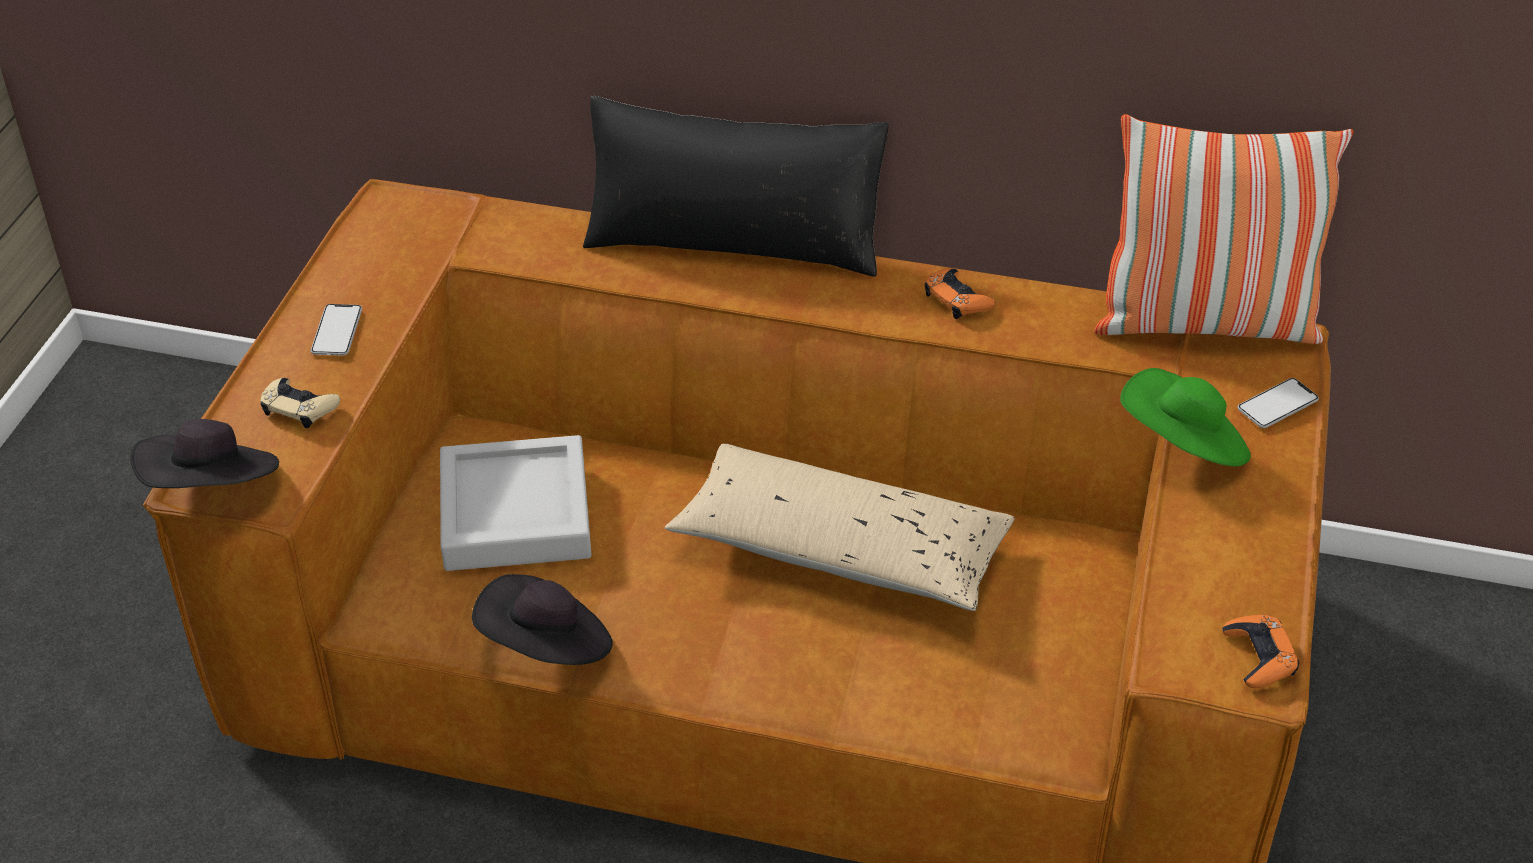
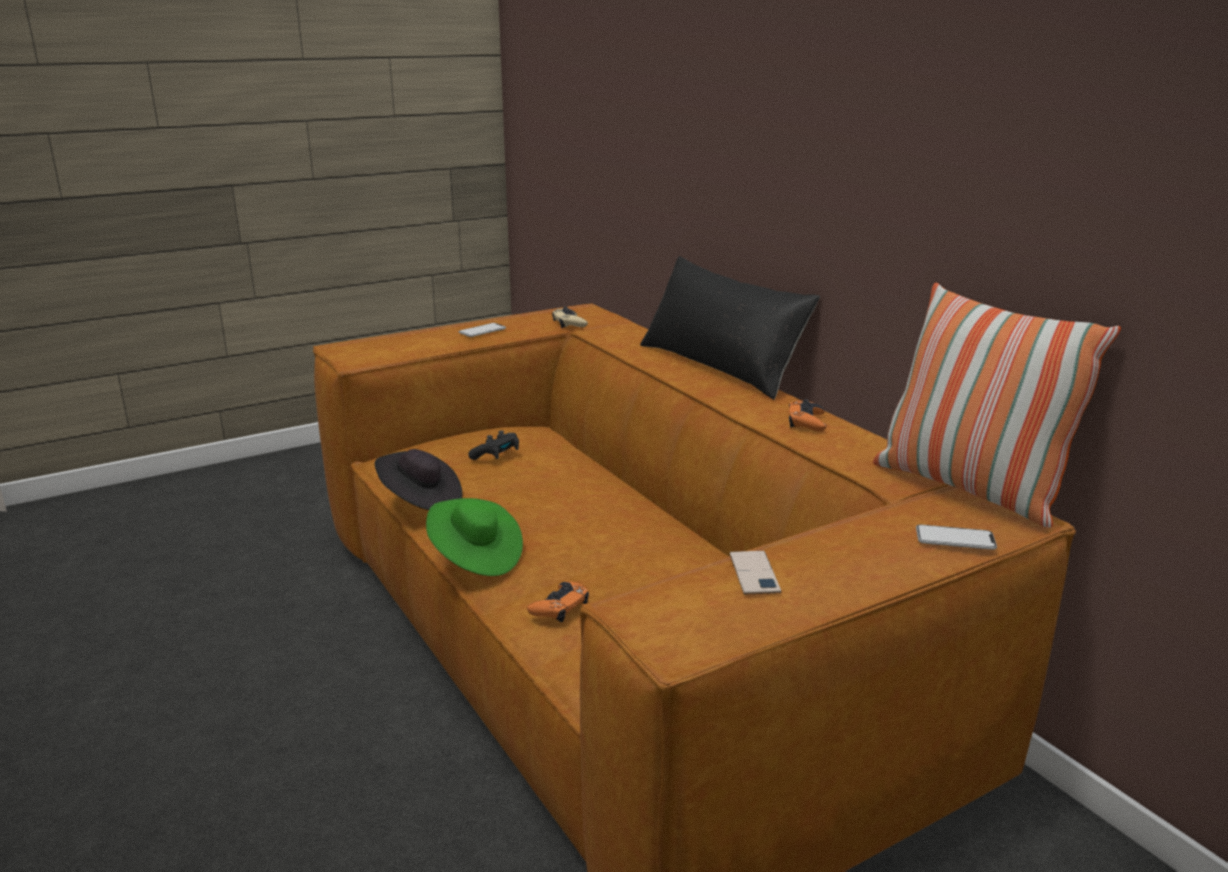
camera: 45 degrees right, 20 degrees down
(212, 488) = (343, 350): black hat -> none
(299, 407) = (421, 343): beige game controller -> beige game controller (569, 323)
(516, 514) = (496, 455): grey tray -> black game controller
(841, 550) = (625, 539): beige pillow -> none
(1183, 446) = (840, 525): green hat -> green hat (475, 557)
(1202, 556) = (754, 573): none -> phone
(1259, 657) = (700, 636): orange game controller -> orange game controller (559, 607)

